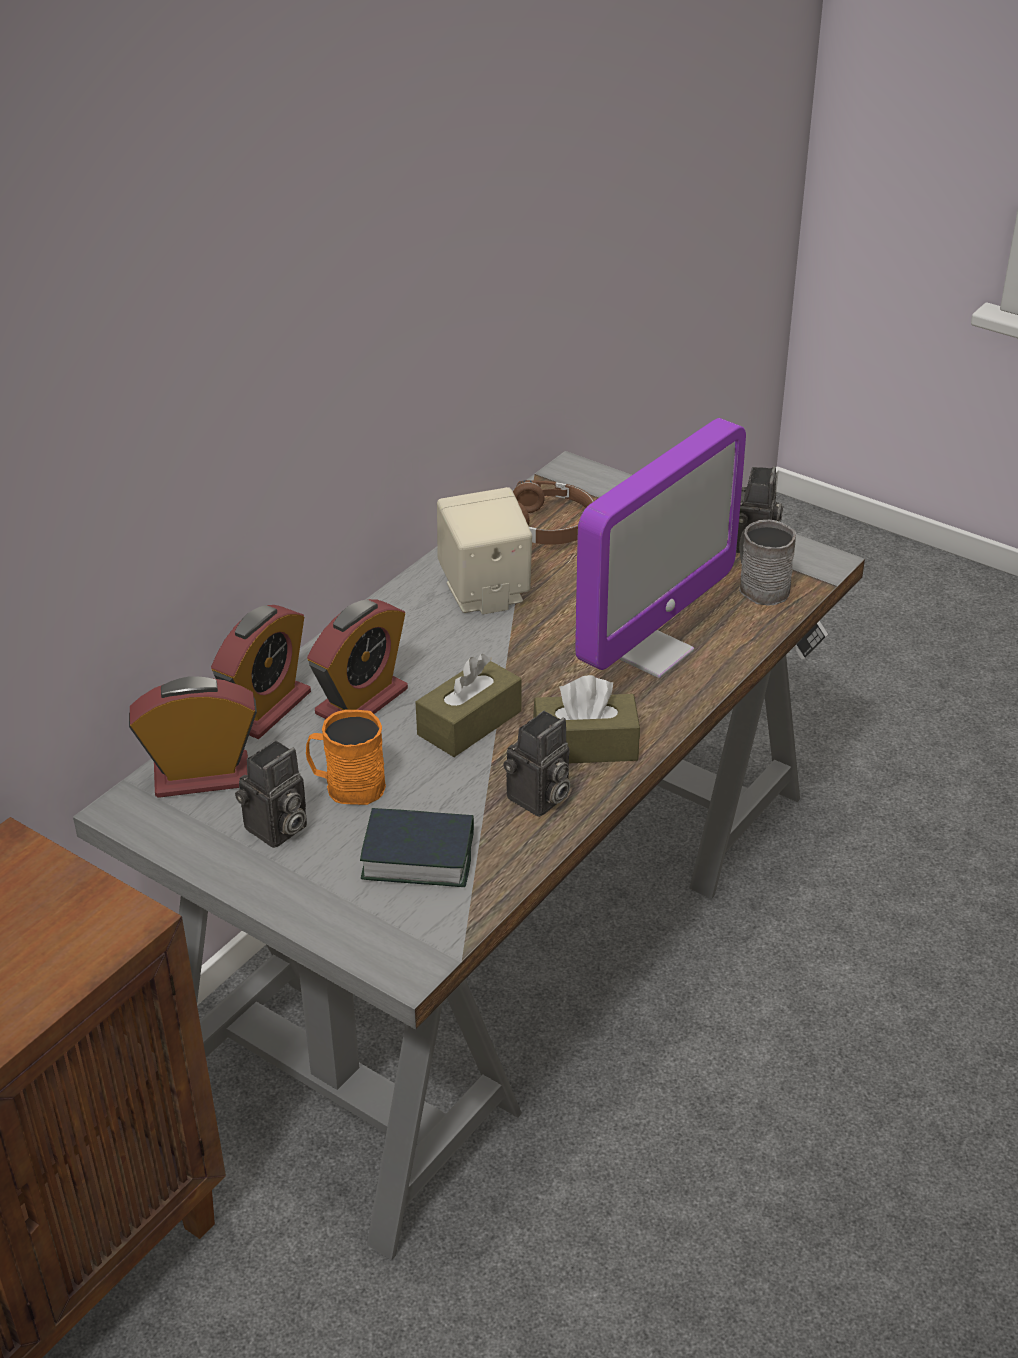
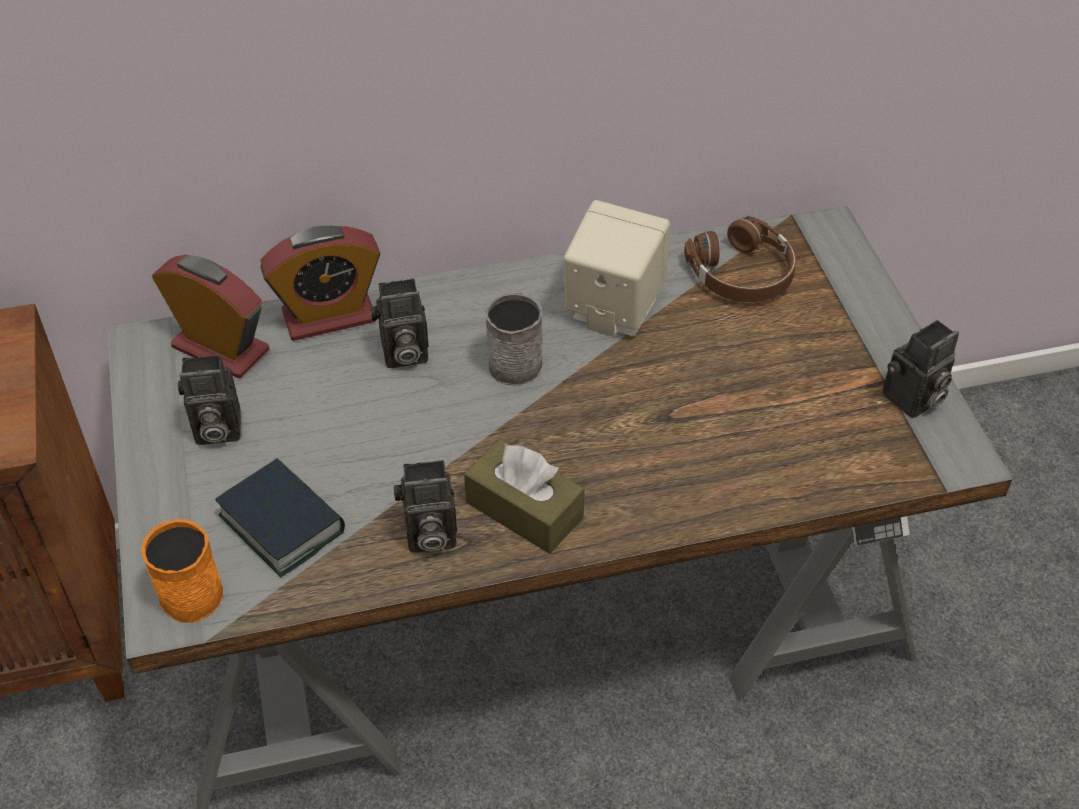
camera: 40 degrees right, 10 degrees up
(347, 786) = (305, 424): orange mug -> orange mug (186, 589)
(361, 702) = (402, 354): alarm clock -> camera
(469, 723) = (459, 426): brown tissue box -> none
(650, 652) = (686, 453): monitor -> none
(759, 586) = (867, 447): grey mug -> grey mug (516, 359)

